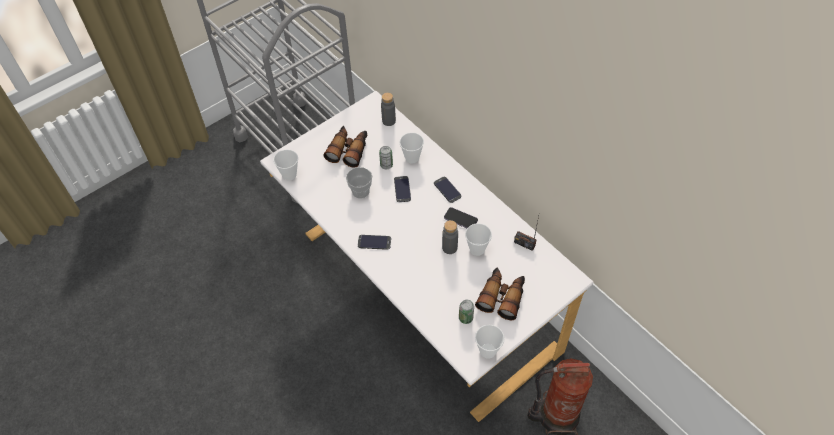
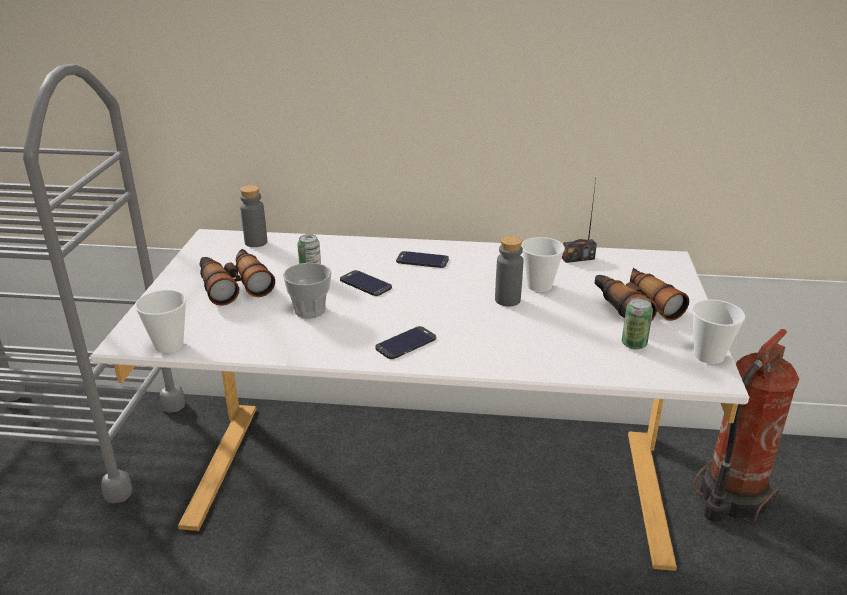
camera: 45 degrees left, 25 degrees down
(412, 158) = (335, 256): cup -> none
(460, 219) = (478, 273): phone -> none

